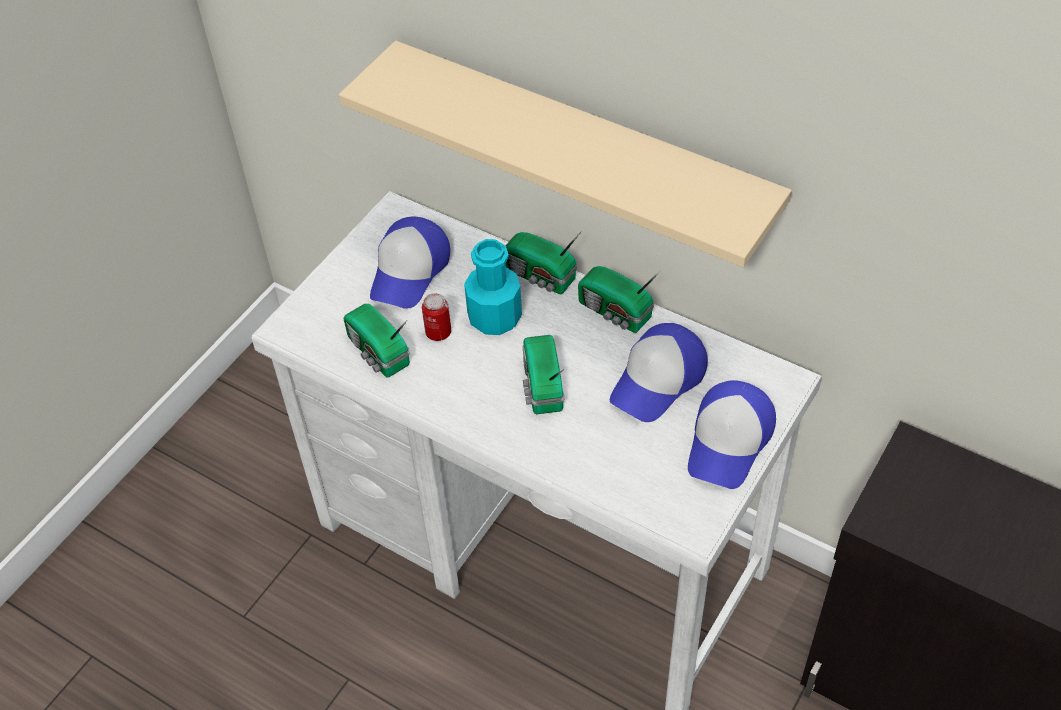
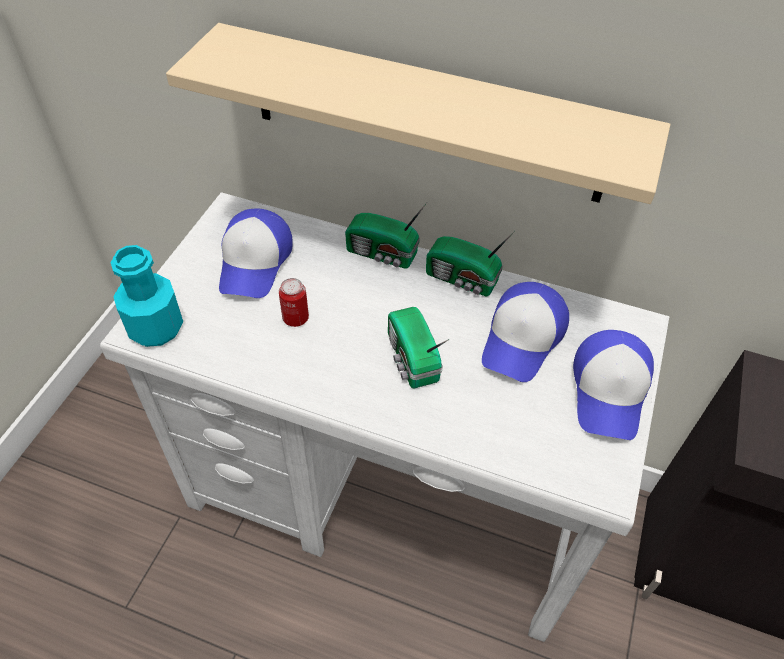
camera: 15 degrees left, 0 degrees up
(378, 353) = (238, 346): radio -> none
(494, 317) = (348, 297): turquoise bottle -> turquoise bottle (156, 328)

